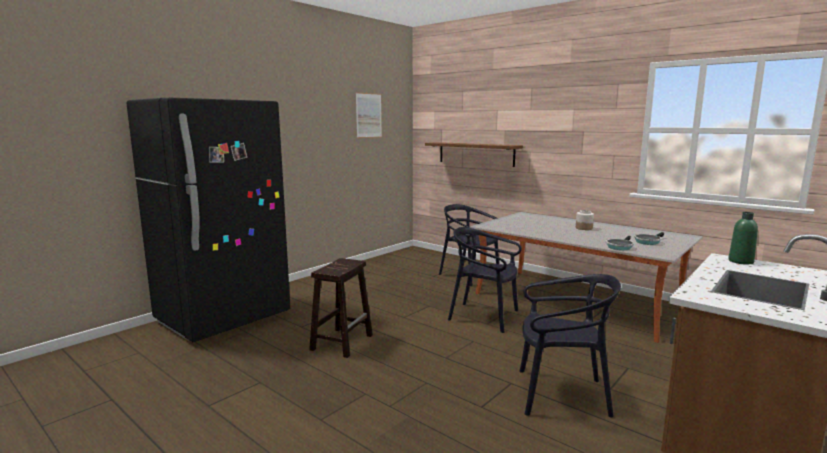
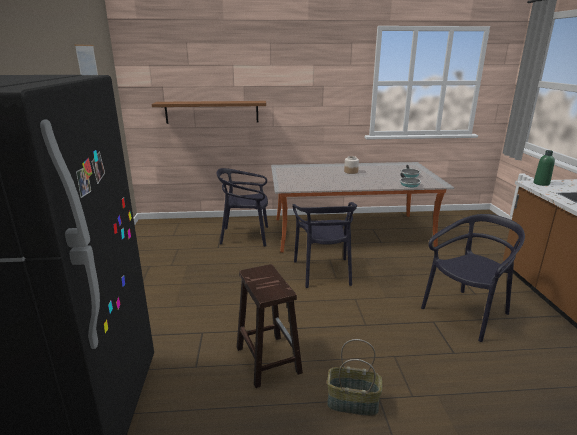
camera: 45 degrees left, 10 degrees up
(344, 386) = (352, 403): none -> basket
(484, 317) = (323, 272): black chair -> black chair turned 75 degrees counterclockwise

